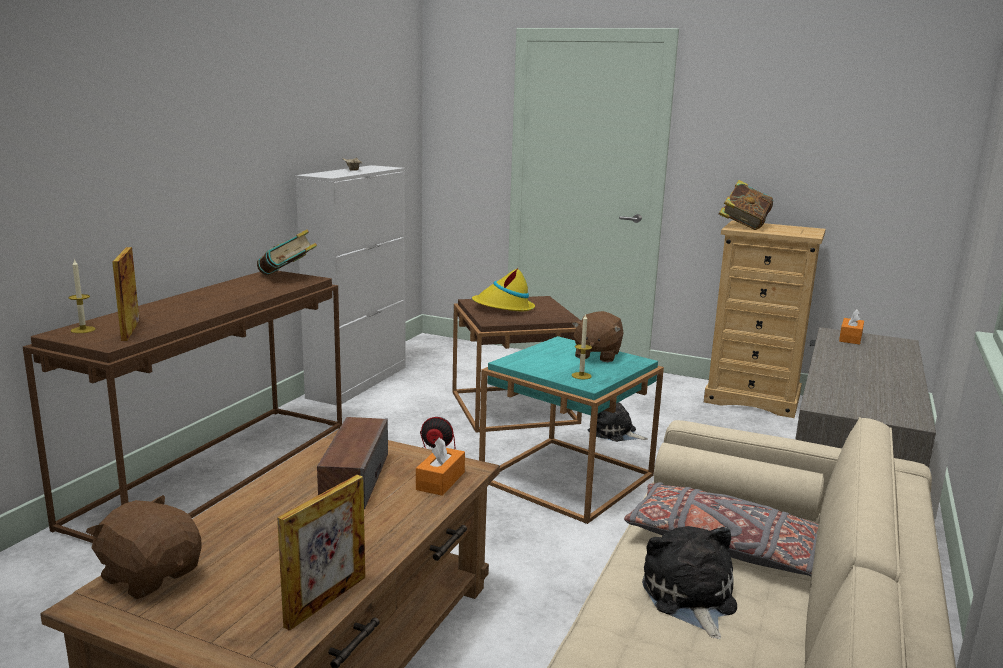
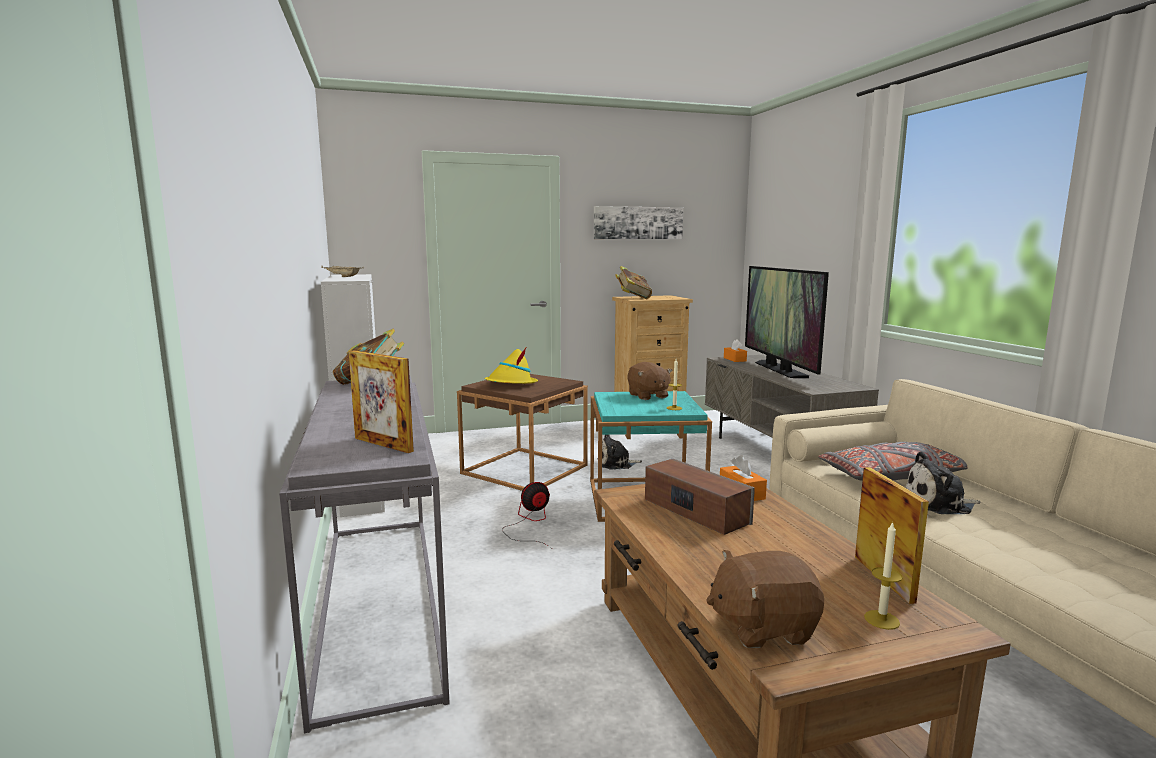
camera: 40 degrees left, 5 degrees down
(83, 330) = (330, 457): candle -> candle (881, 620)
(216, 471) = (377, 601): brown console table -> grey console table
(689, 598) = (940, 504): plush toy -> plush toy turned 45 degrees counterclockwise
(785, 121) = (638, 223): none -> picture
(870, 367) = (779, 369): none -> television

